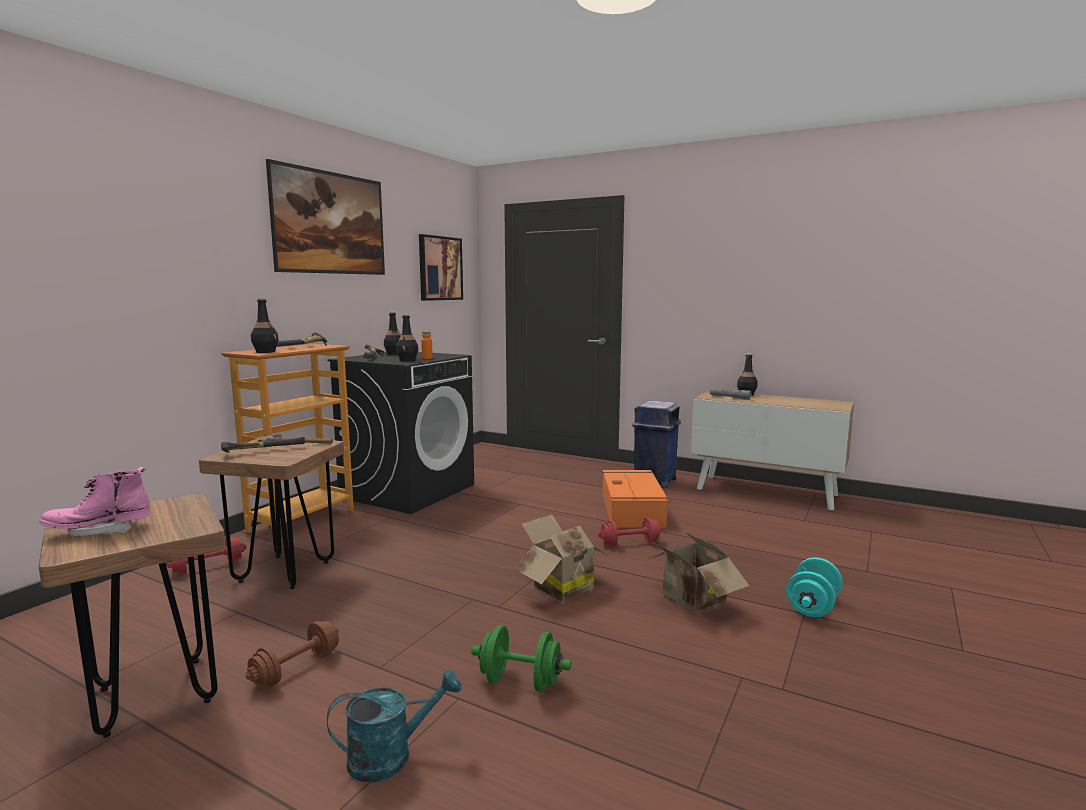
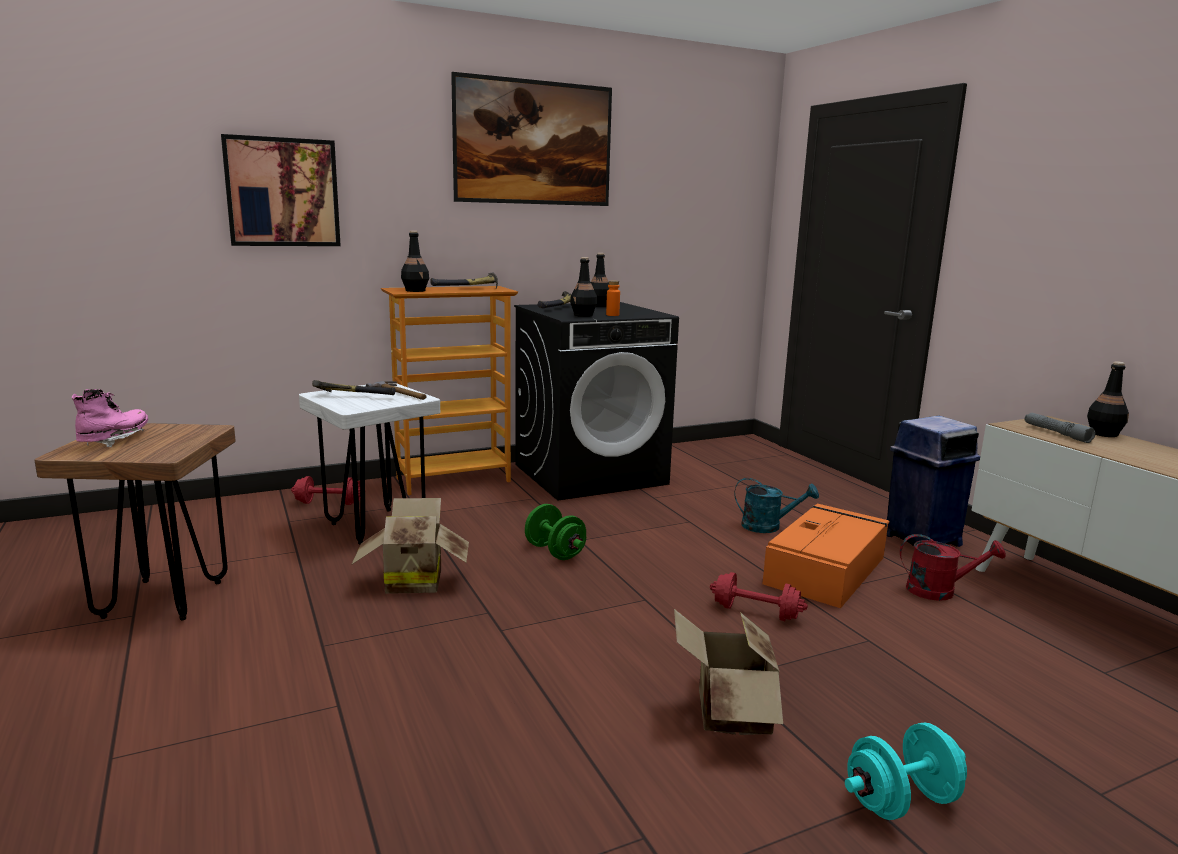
camera: 35 degrees right, 5 degrees up
(99, 530) = (115, 440): pink boot -> pink boot turned 90 degrees clockwise
(285, 571) = (375, 526): brown stool -> white stool
(296, 669) = (266, 619): brown dumbbell -> none
(391, 756) = (222, 729): turquoise watering can -> turquoise watering can (768, 527)
(440, 268) = (703, 198): picture -> picture (282, 192)
(520, 682) = (408, 717): green dumbbell -> green dumbbell (555, 551)
(559, 588) = (590, 634): cardboard box -> cardboard box (412, 581)
(697, 504) = (939, 591): none -> red watering can

